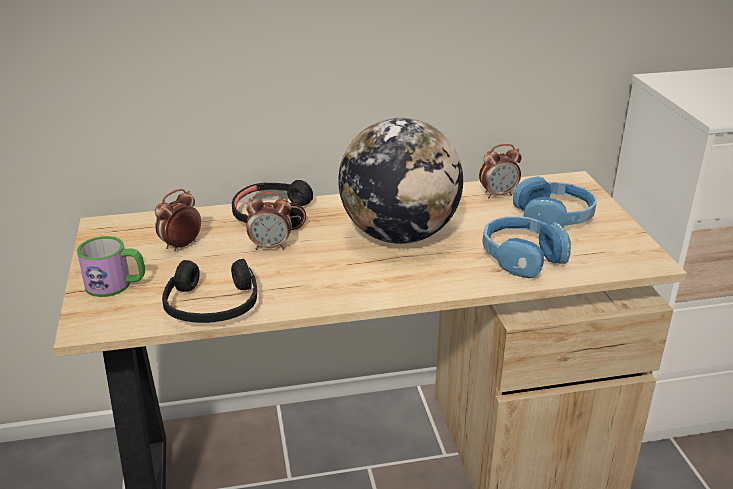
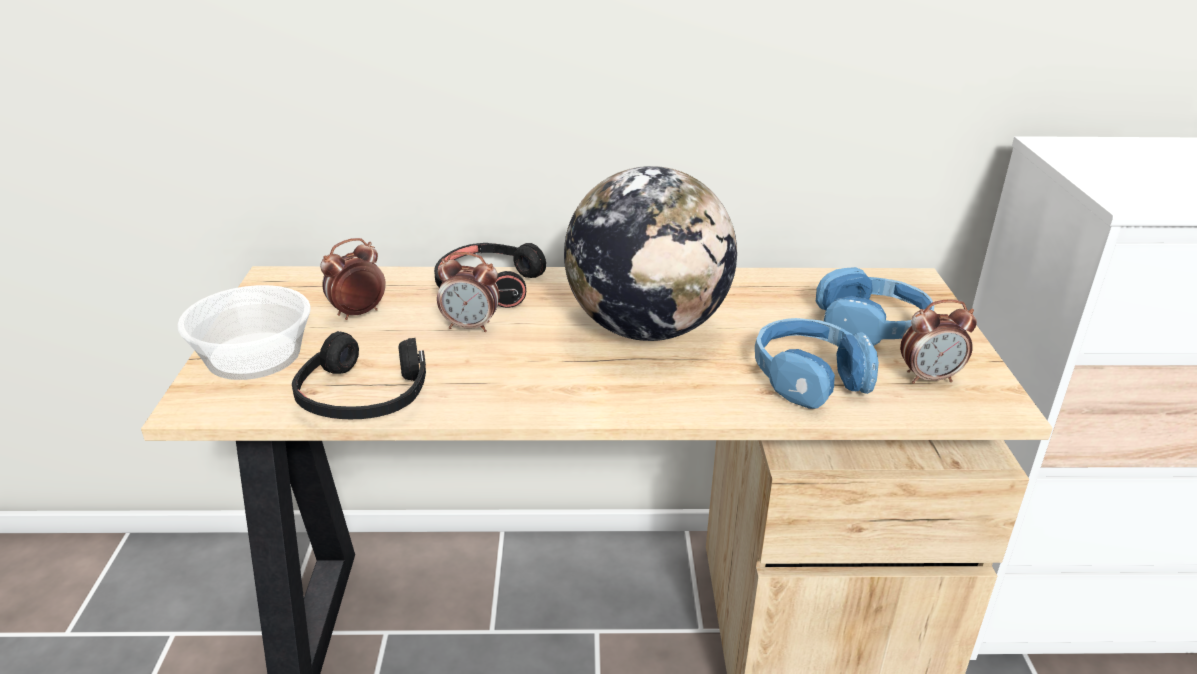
camera: 10 degrees right, 0 degrees up
(116, 284) = (255, 355): mug -> bowl
(498, 194) = (801, 288): alarm clock -> alarm clock (929, 378)

